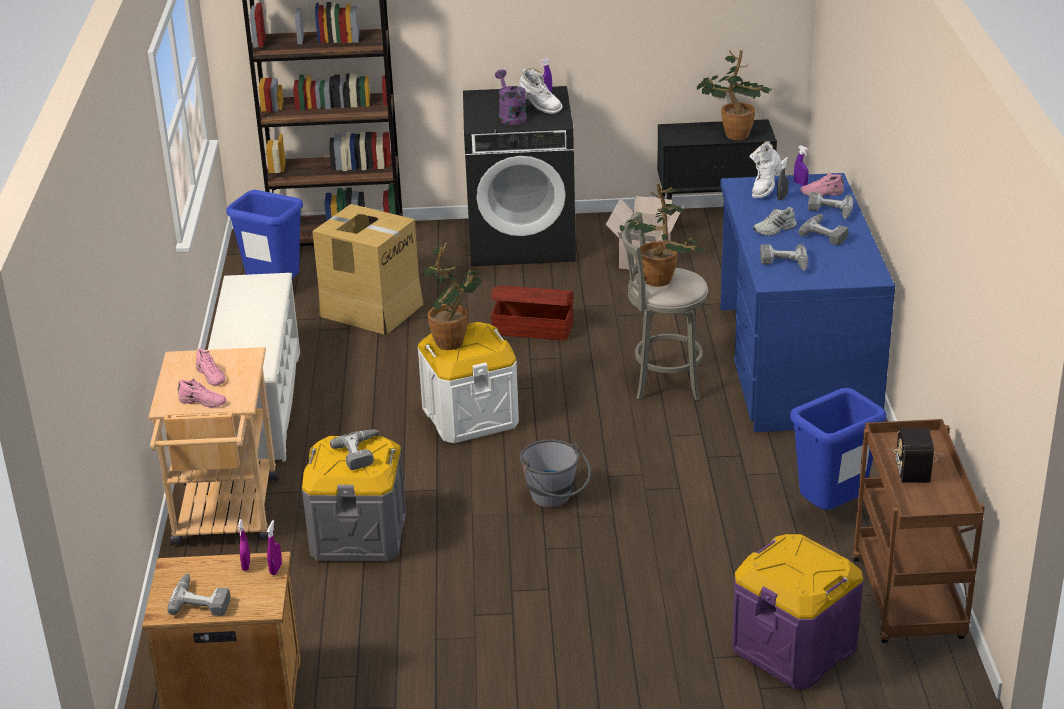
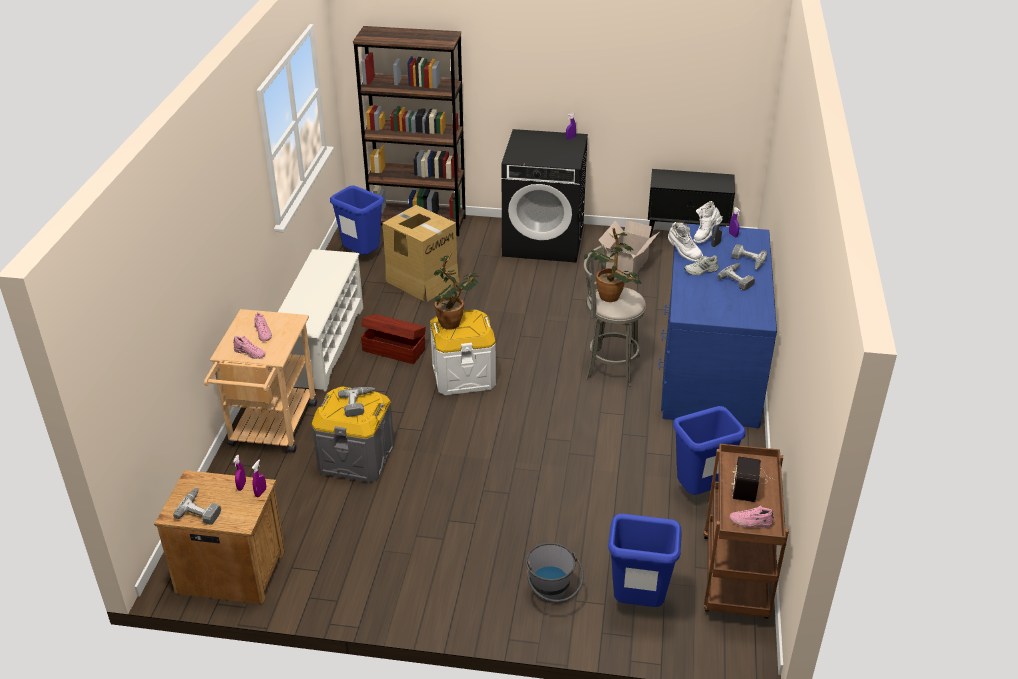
camera: 10 degrees right, 5 degrees up
(510, 116) = (539, 154): purple watering can -> none
(532, 328) = (529, 311): brown storage box -> brown storage box (393, 349)
(539, 108) = (561, 150): white boot -> white boot (683, 254)
(555, 500) = (502, 452): grey bucket -> grey bucket (552, 594)
(732, 133) = (704, 183): potted plant -> none
(784, 264) = (698, 301): power drill -> none
(794, 648) = (637, 604): purple storage box -> blue trash can
(821, 193) = (746, 245): pink shoe -> pink shoe (750, 522)

